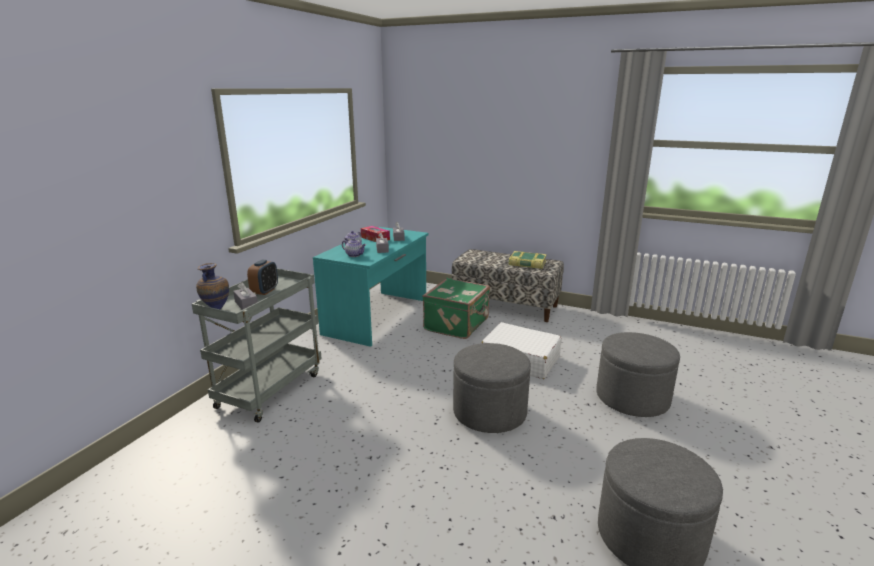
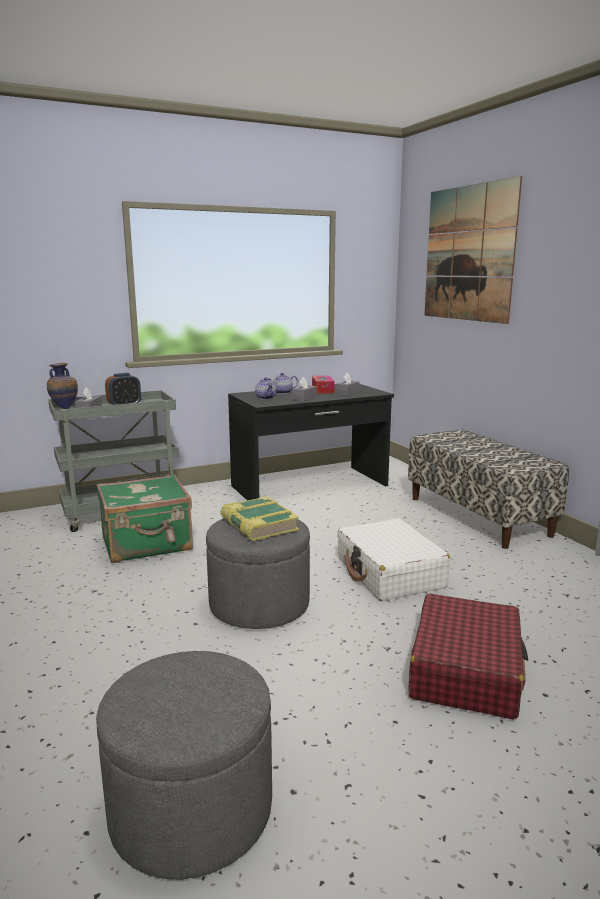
camera: 40 degrees right, 5 degrees down
(378, 316) = (310, 486): turquoise desk -> black desk
(457, 325) = (380, 517): green suitcase -> green suitcase (147, 544)
(463, 124) = (468, 254): none -> picture
(527, 263) = (504, 456): book -> book (258, 525)
(632, 398) = (466, 670): grey ottoman -> red suitcase

